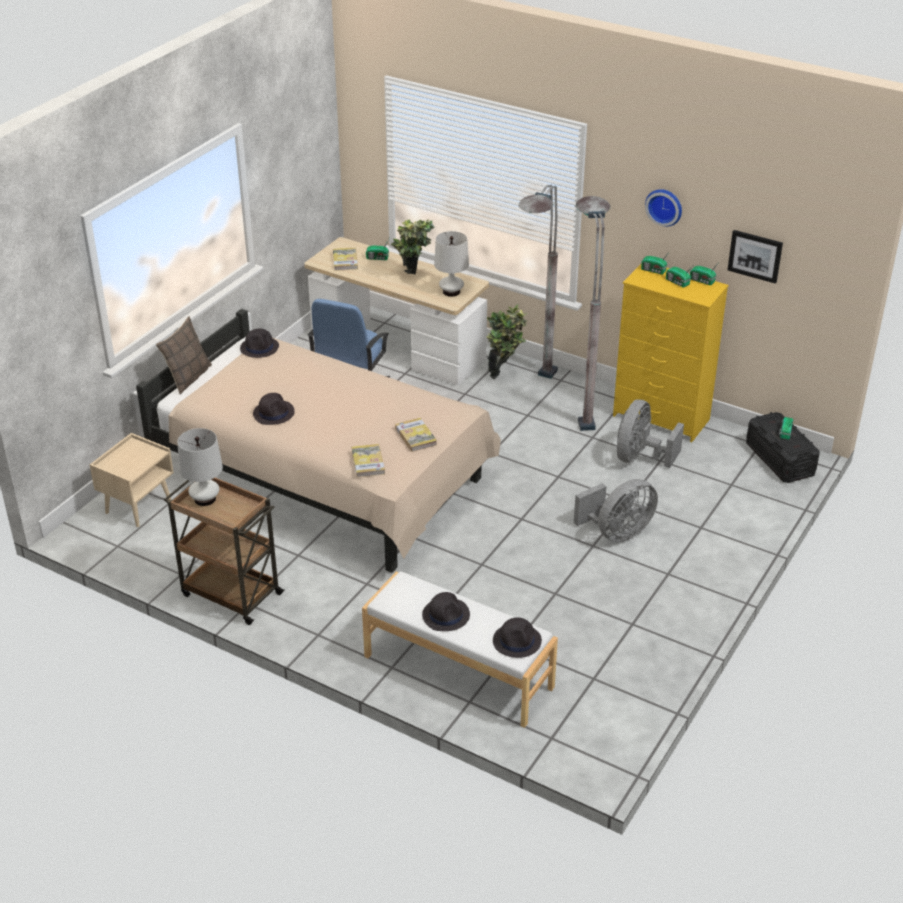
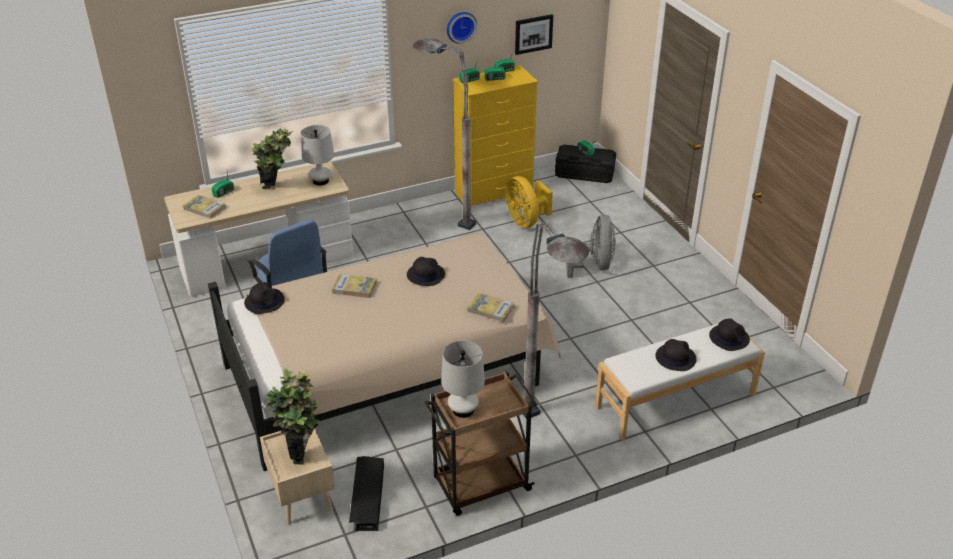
camera: 55 degrees left, 0 degrees up
(165, 538) = (367, 497): none -> black storage box
(188, 377) = (252, 359): pillow -> none
(274, 413) = (369, 330): black hat -> black hat (425, 274)
(415, 436) = (482, 274): book -> book (354, 288)
(504, 372) = (363, 230): potted plant -> potted plant (301, 449)
(533, 389) = (399, 227): grey floor lamp -> grey floor lamp (547, 434)
(640, 458) = (526, 221): grey fan -> yellow fan

